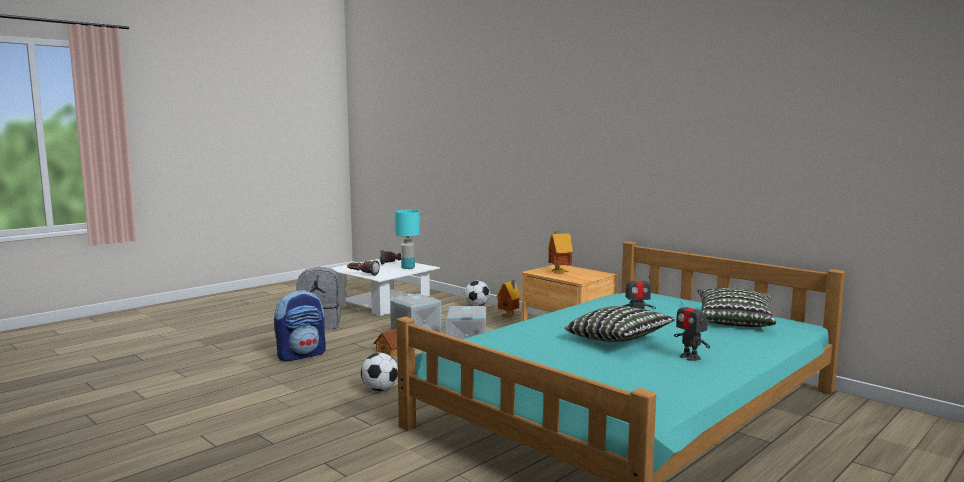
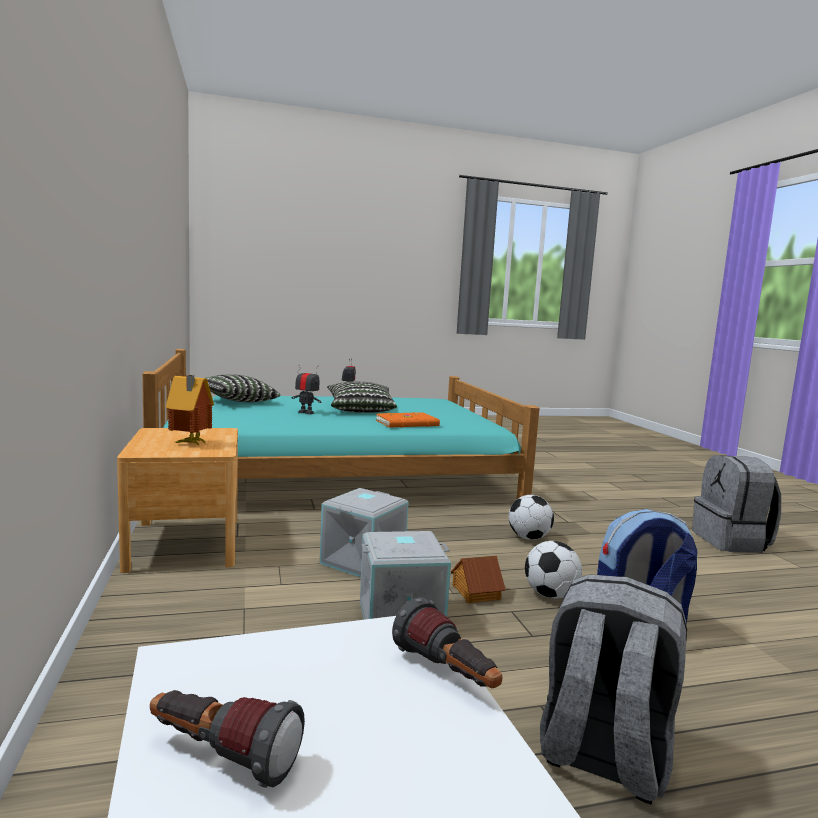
camera: 150 degrees left, 0 degrees up
(187, 437) = (731, 542): none -> grey backpack
(407, 267) = (240, 681): turquoise table lamp -> none
(477, 305) = (96, 698): football -> football (550, 595)
(509, 316) = (145, 617): toy house -> none
(529, 331) = (408, 423): none -> orange book

